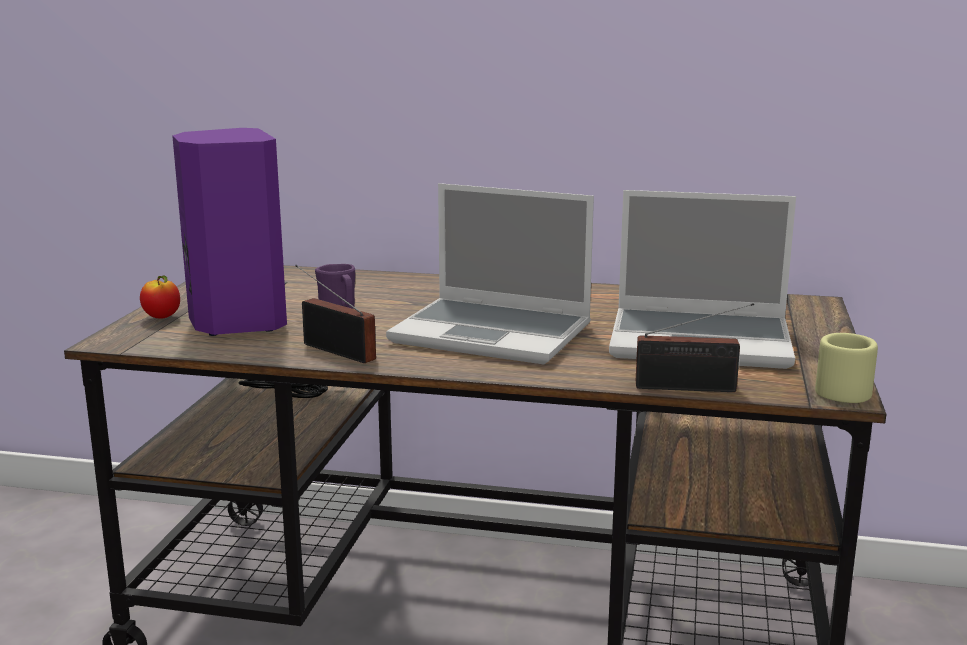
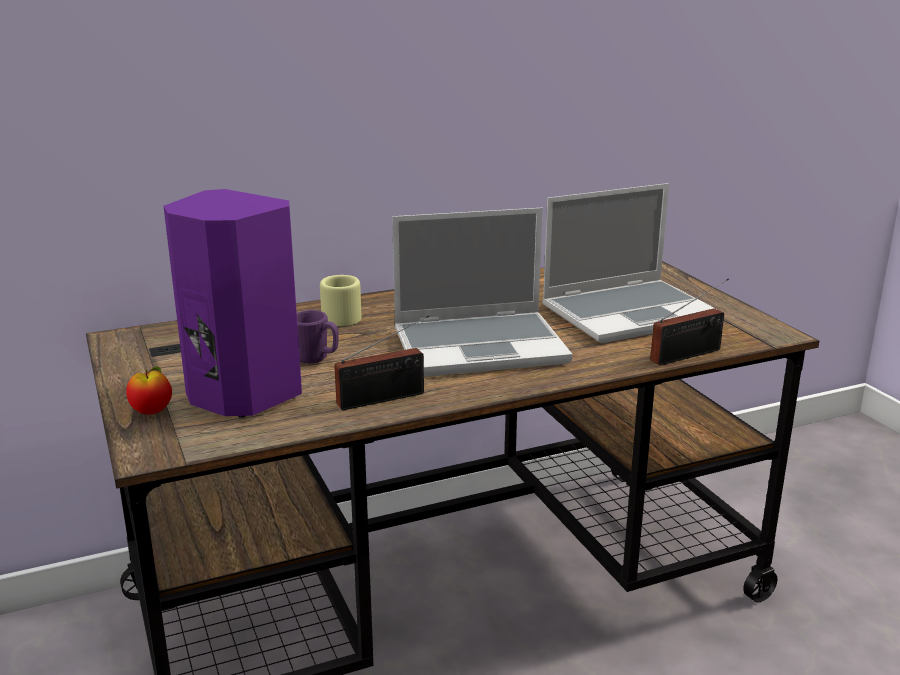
camera: 35 degrees left, 5 degrees up
(336, 350) = (386, 398): radio -> radio turned 150 degrees clockwise
(845, 390) = (772, 328): beige mug -> beige mug (341, 316)

